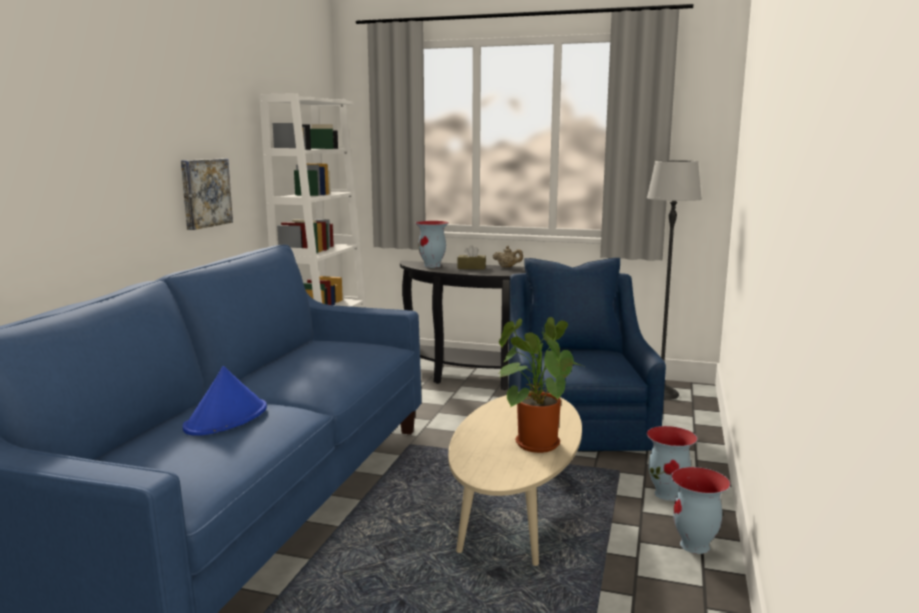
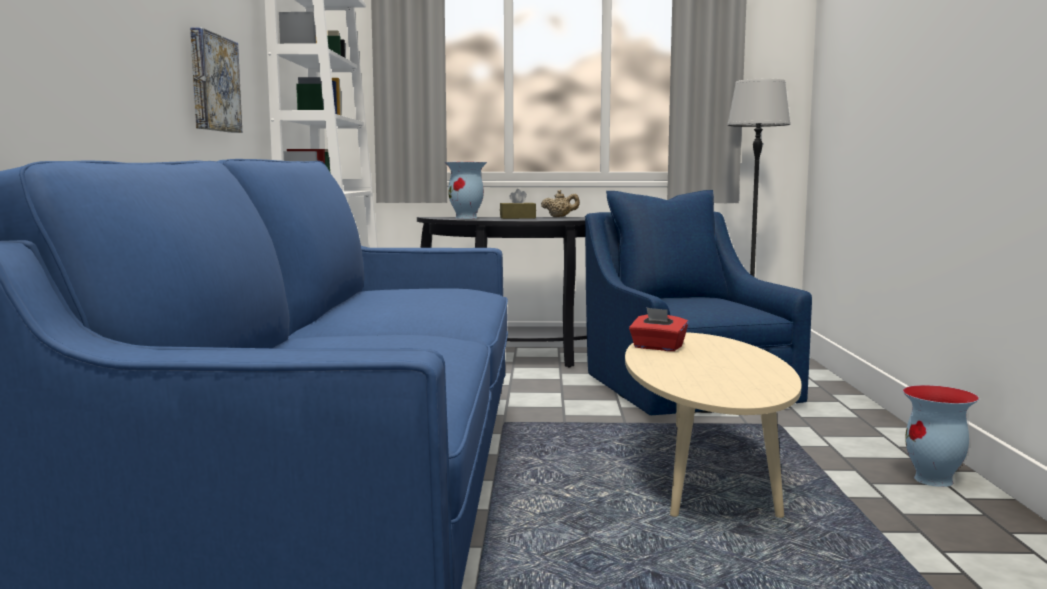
camera: 15 degrees left, 5 degrees down
(226, 418) = (364, 342): blue hat -> none
(500, 410) = (657, 347): none -> red tissue box
(534, 442) = (739, 368): potted plant -> none
(668, 494) = (854, 439): vase -> none

